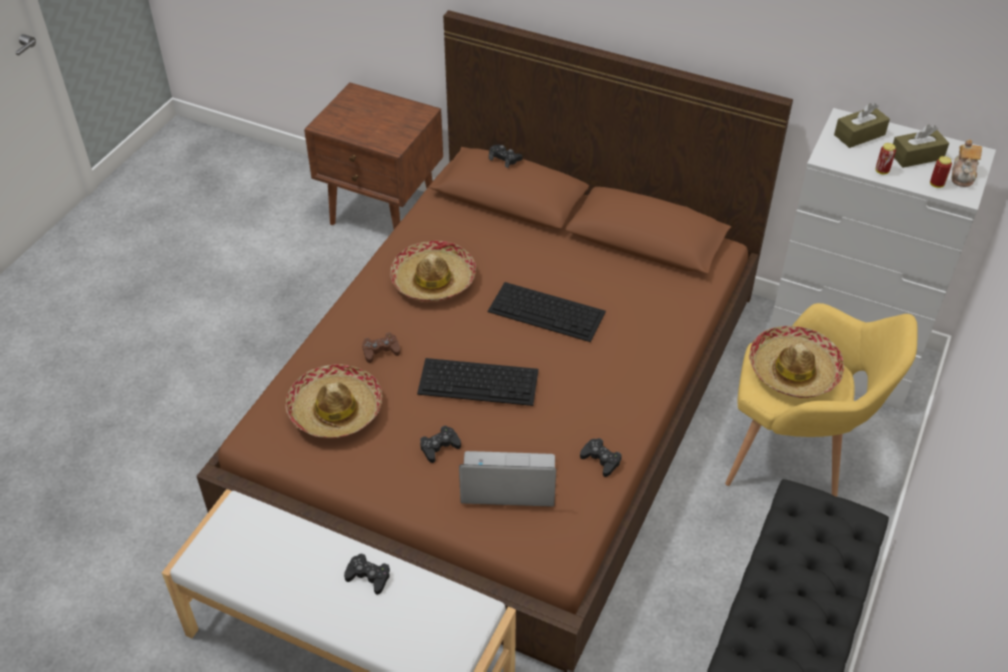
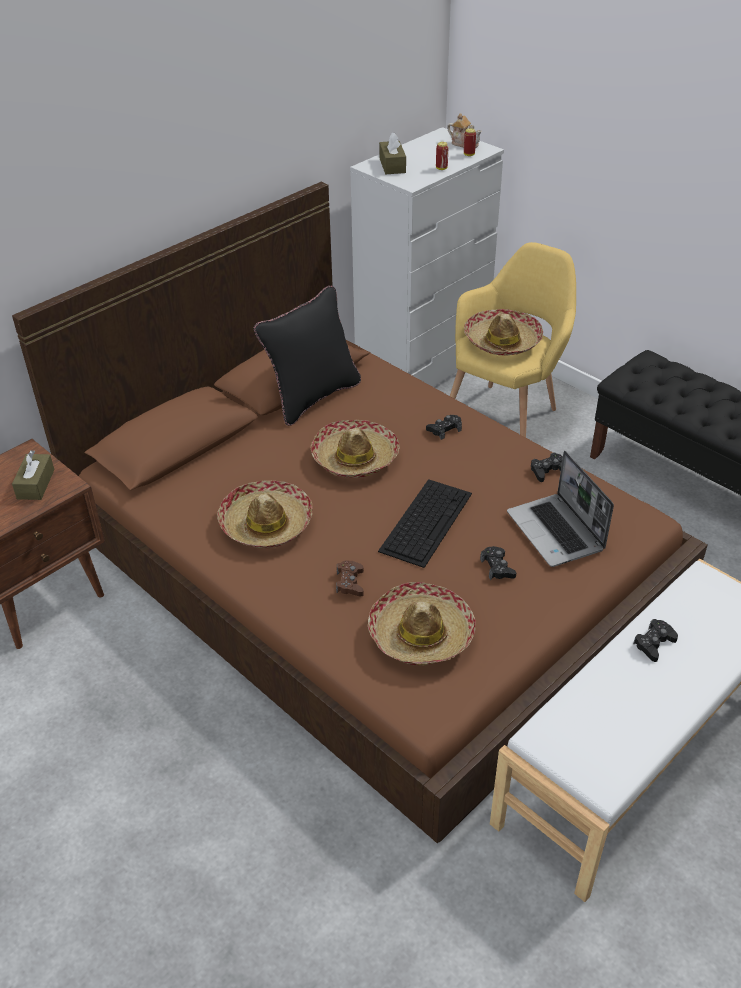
camera: 70 degrees left, 5 degrees down
(505, 159) = (150, 415): black game controller -> black game controller (444, 429)
(507, 482) = (556, 532): laptop -> laptop turned 45 degrees counterclockwise
(547, 311) = (355, 457): keyboard -> hat
(624, 259) = (312, 397): none -> black pillow
(916, 156) = (432, 153): brown tissue box -> brown tissue box (36, 484)

